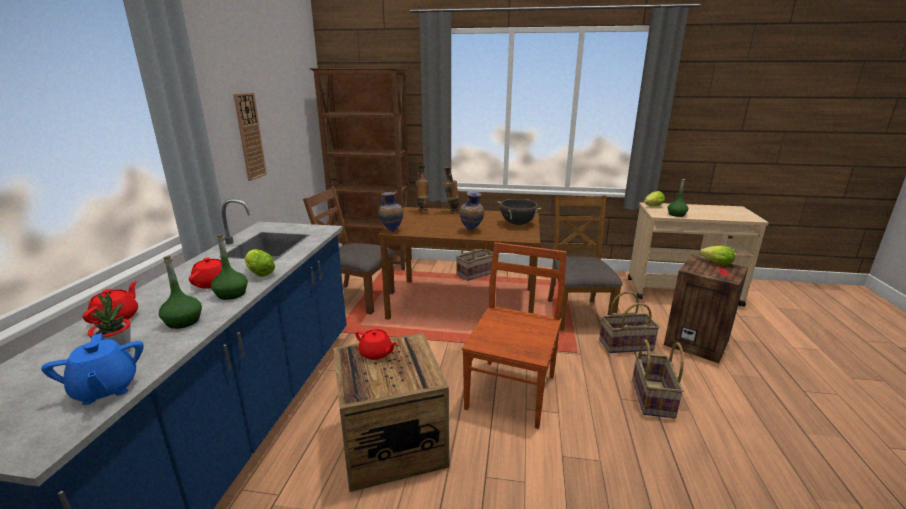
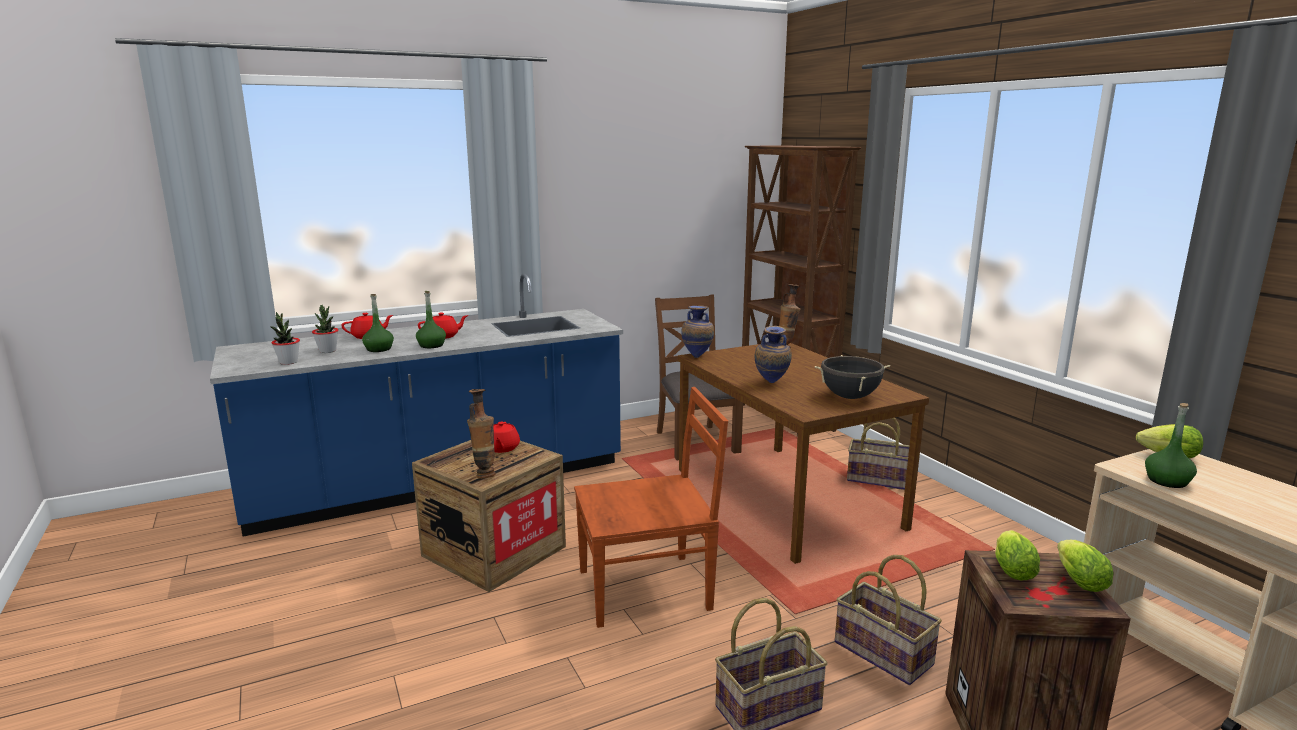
camera: 55 degrees right, 5 degrees down
(106, 389) = (288, 362): blue teapot -> potted plant
(250, 136) = (616, 220): wall clock -> none
(259, 273) = (477, 340): lettuce -> lettuce (1011, 569)
(451, 212) = (814, 361): vase -> vase (484, 474)
(577, 314) = (904, 587): brown chair -> none

